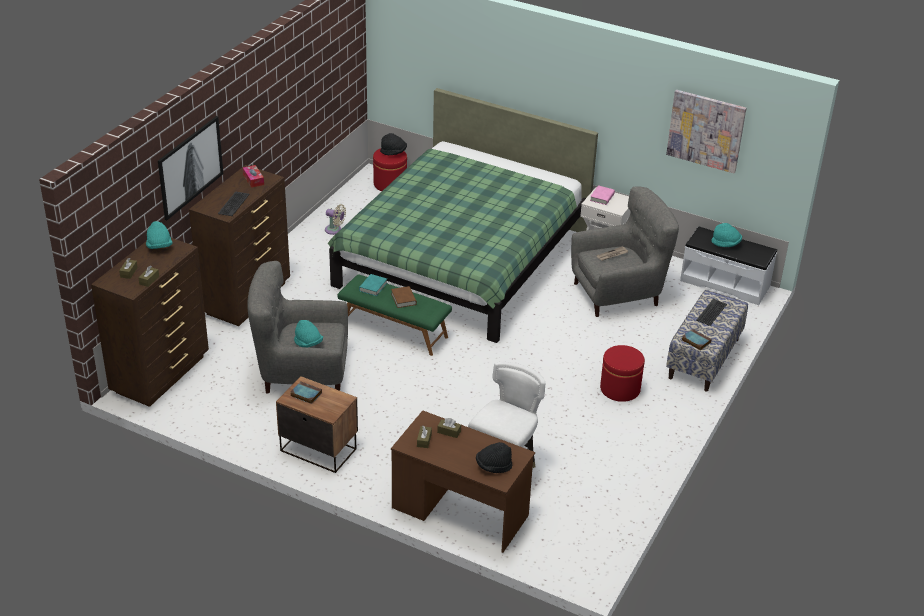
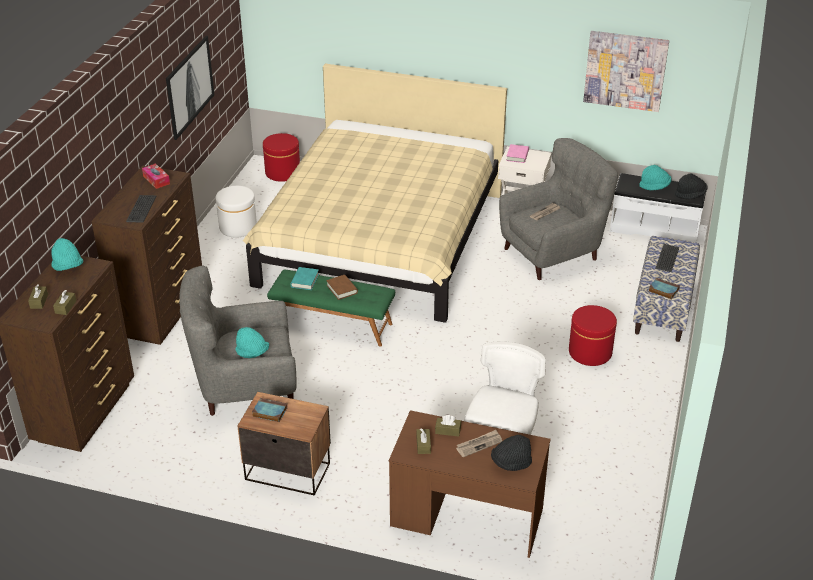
camera: 10 degrees left, 0 degrees up
(189, 166) = (86, 172): picture -> picture (189, 86)
(335, 230) = (238, 227): beige fan -> white ottoman
(393, 152) = (283, 138): black hat -> black hat (690, 195)
(462, 258) = (381, 239): green bed -> beige bed
(471, 447) = (479, 444): none -> newspaper

